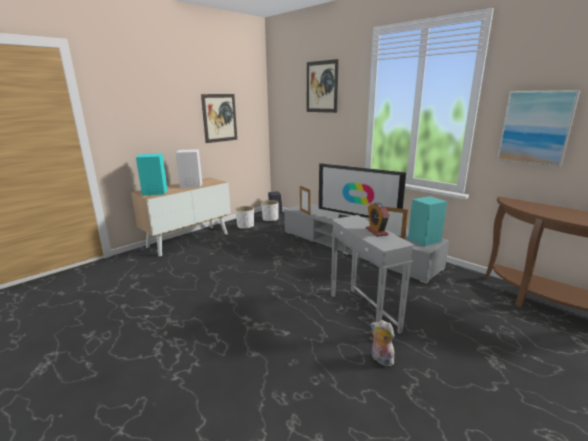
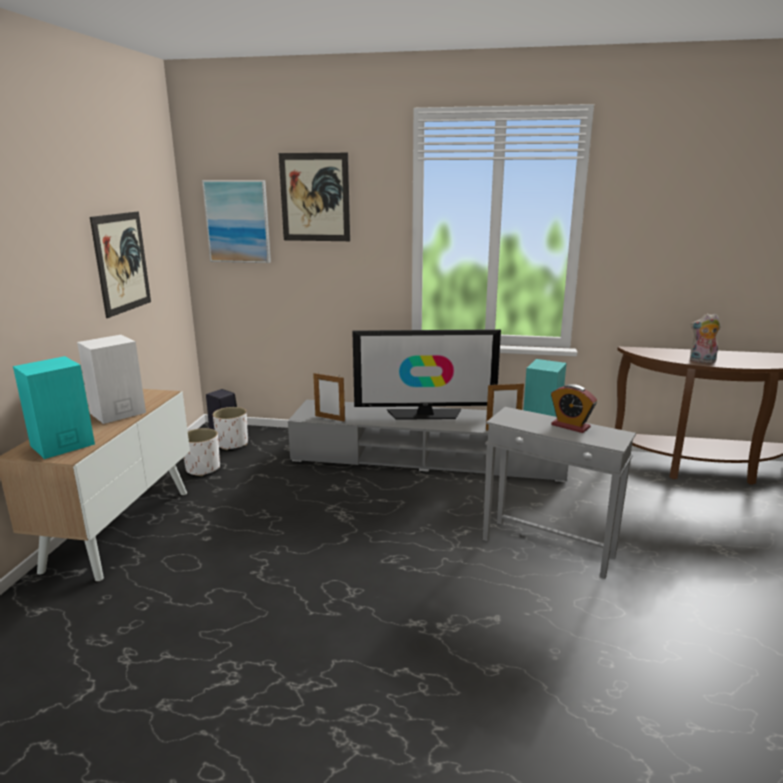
camera: 35 degrees left, 0 degrees up
(380, 359) = (635, 600): plush toy -> plush toy (702, 361)
(535, 127) = (653, 257): picture -> picture (238, 221)

